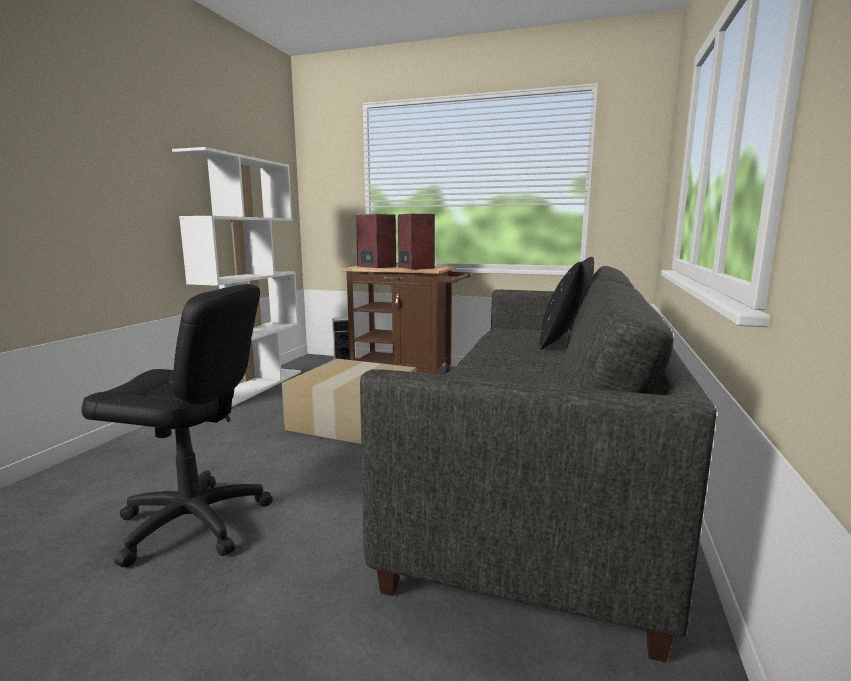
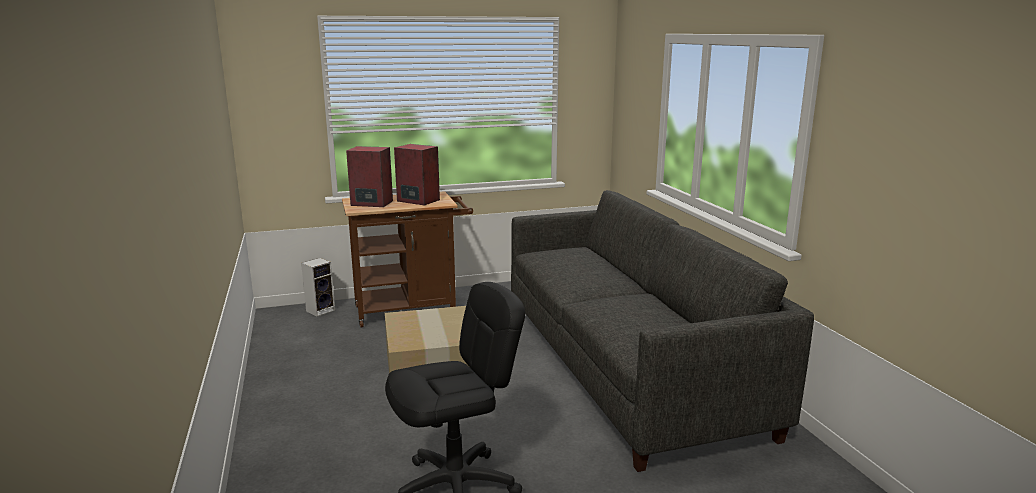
camera: 35 degrees left, 5 degrees up
(254, 386) = (272, 364): white bookcase -> none
(564, 341) = (600, 260): black pillow -> none

